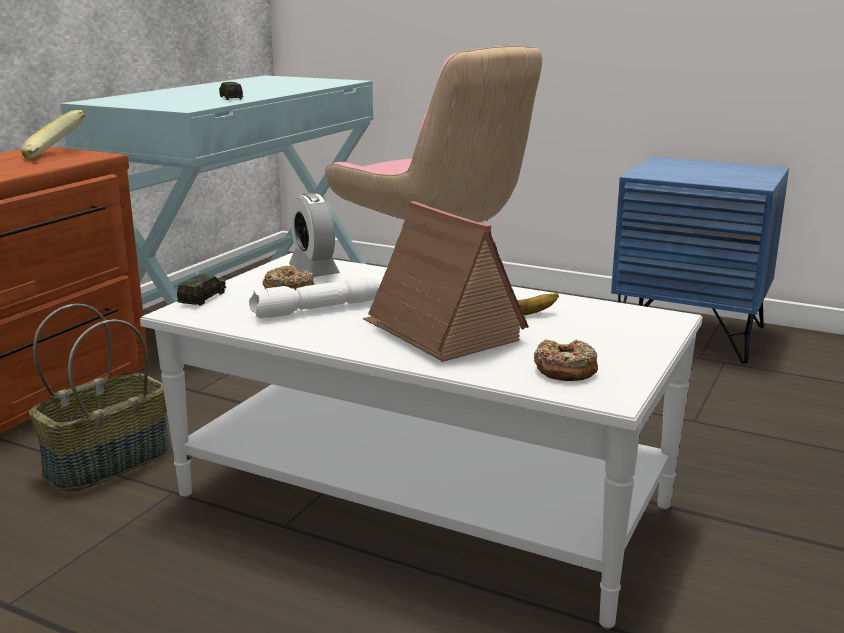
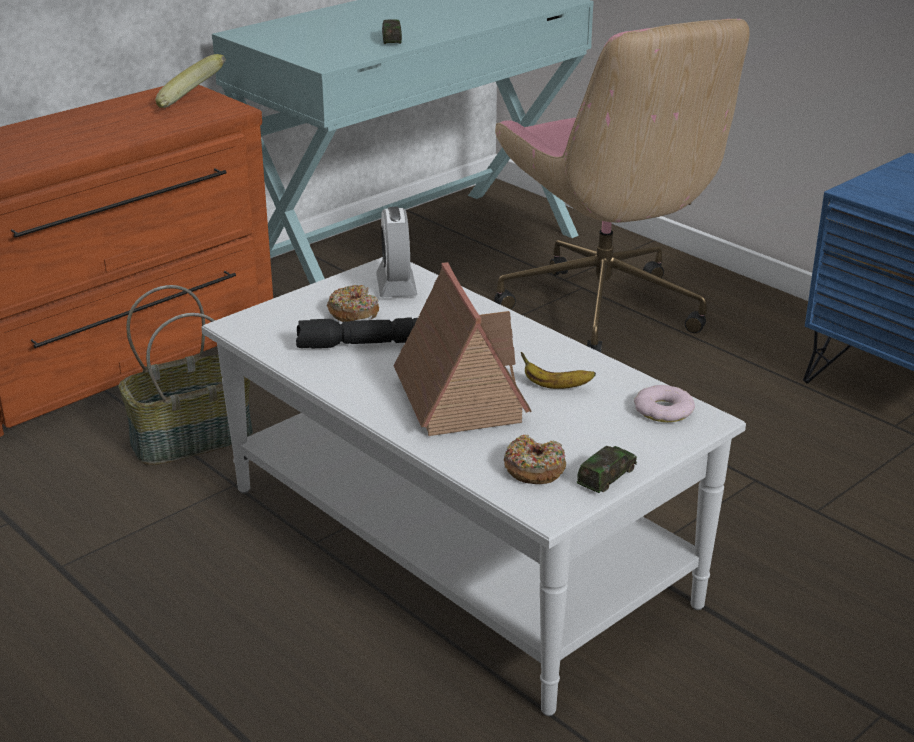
camera: 20 degrees right, 10 degrees up
(202, 298) = (268, 309): toy car -> toy car (606, 477)
(315, 310) = (361, 345): white flashlight -> black flashlight
(629, 316) = (663, 410): none -> donut

